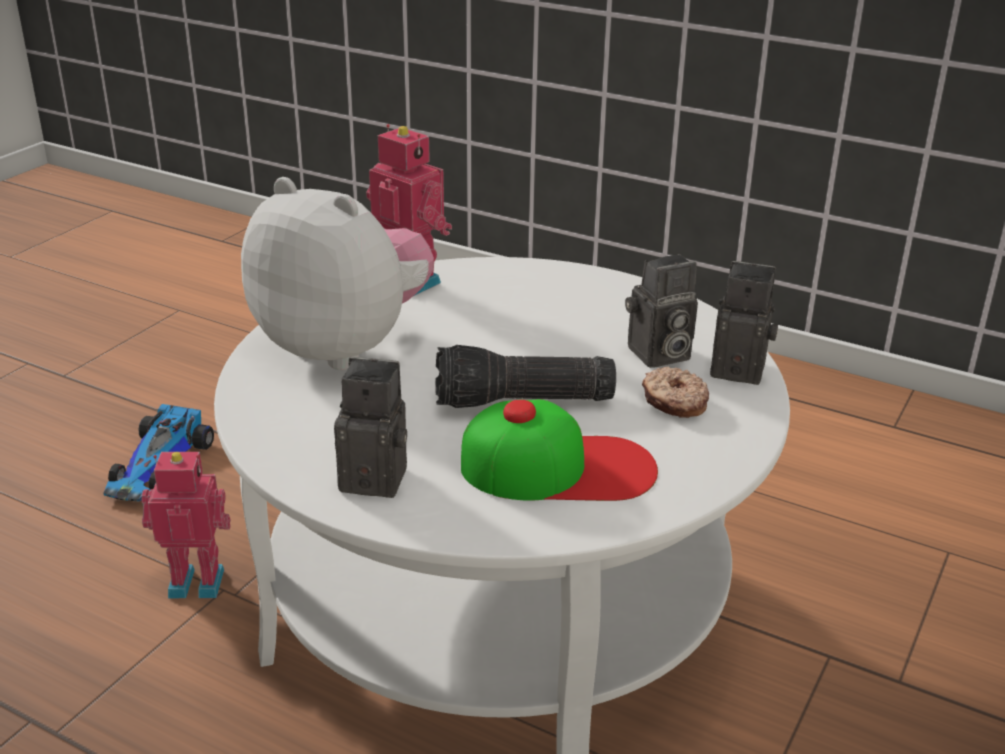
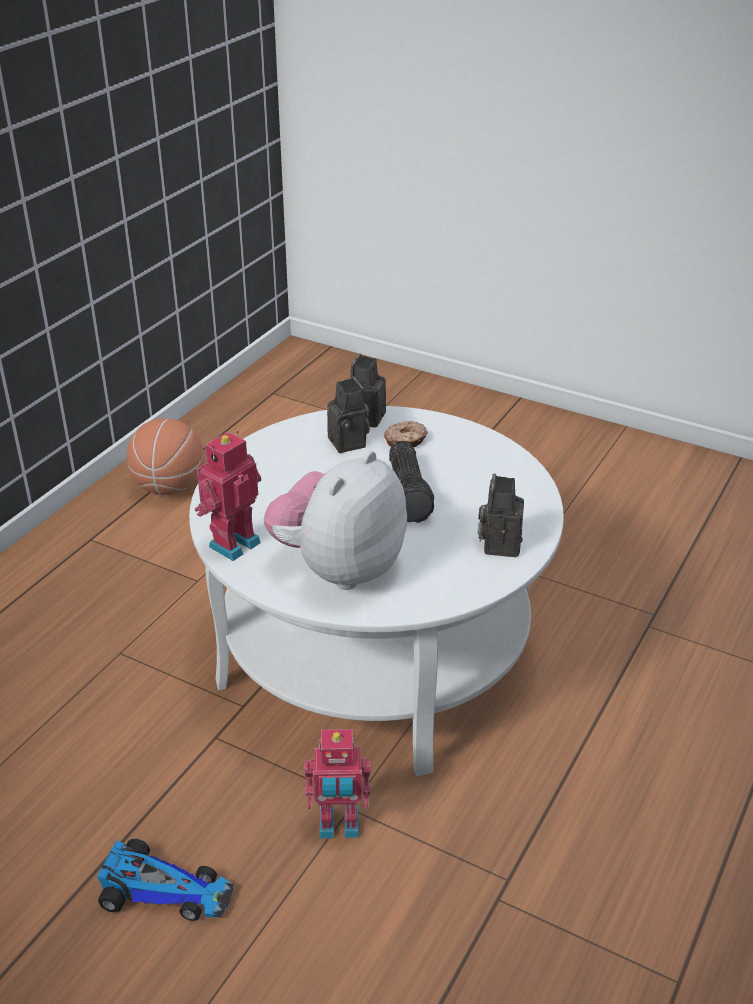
camera: 90 degrees left, 5 degrees up
(197, 580) = (339, 826): toy robot -> toy robot turned 90 degrees counterclockwise
(559, 467) = (478, 481): cap -> none
(841, 421) = (169, 487): none -> basketball

